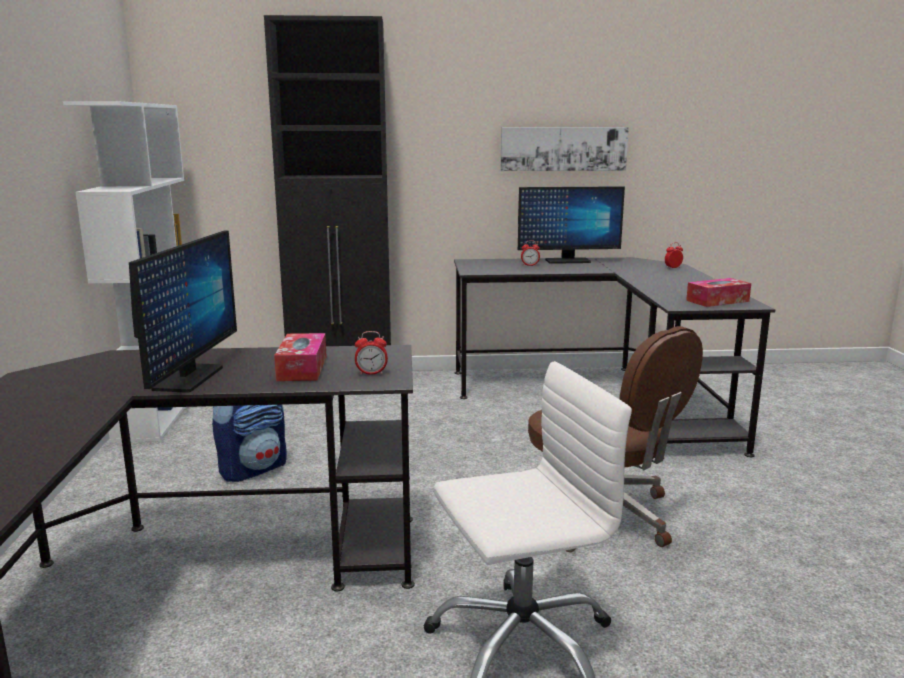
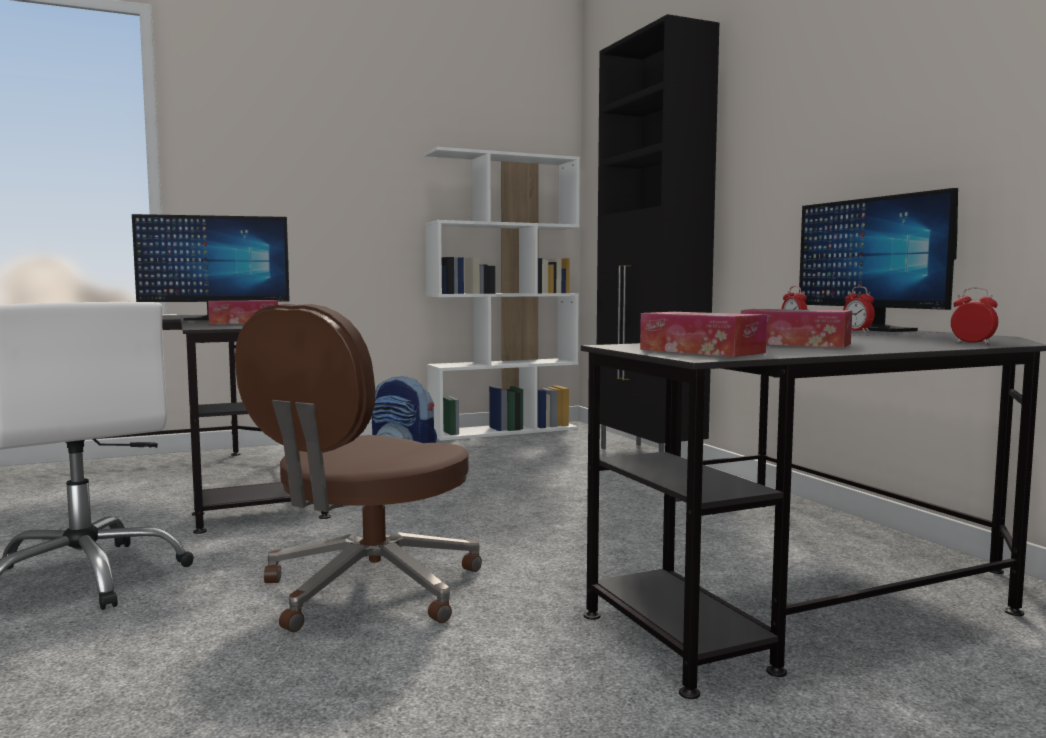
camera: 70 degrees right, 10 degrees down
(371, 373) = (228, 326): alarm clock -> alarm clock (857, 330)
(563, 148) = (912, 139): picture -> none
(672, 285) = (795, 343): none -> tissue box

